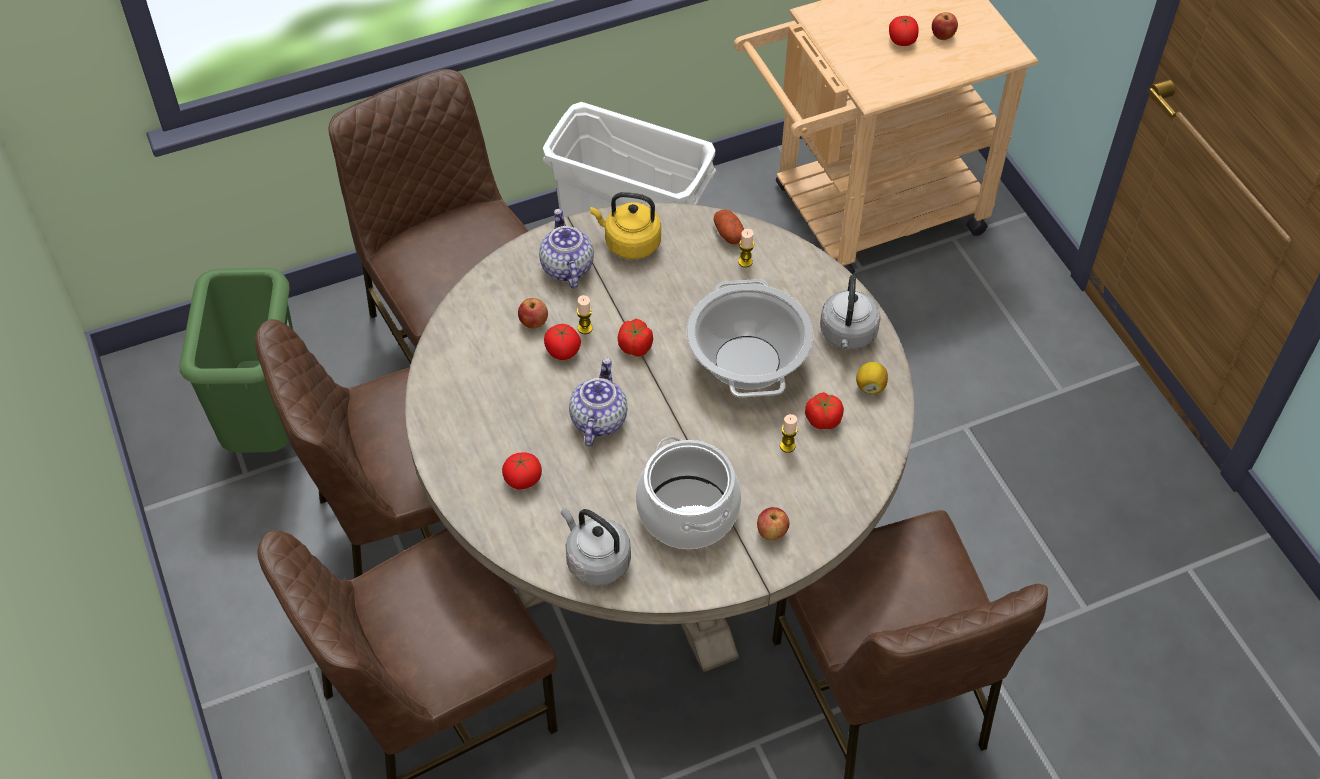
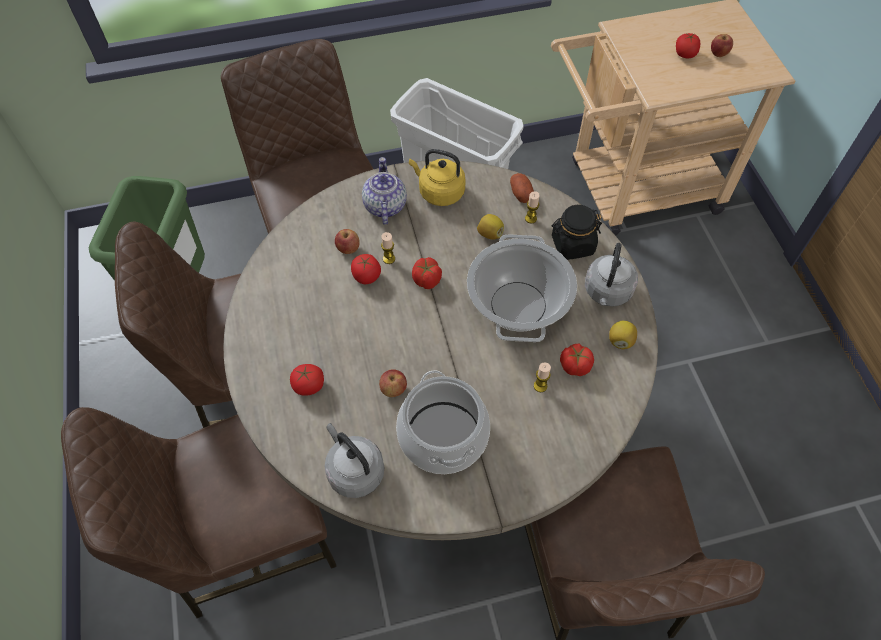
camera: 10 degrees right, 5 degrees up
(597, 419) = (383, 340): teapot -> none
(699, 285) = (490, 234): none -> lemon
(771, 532) = (513, 466): apple -> apple (393, 389)
(799, 286) = (572, 245): none -> black jar

